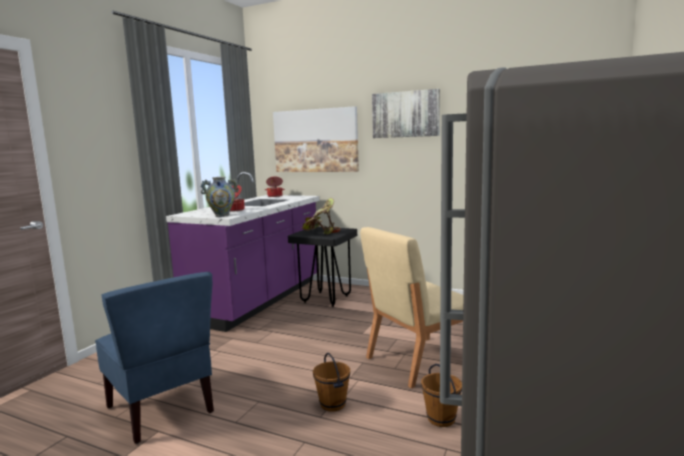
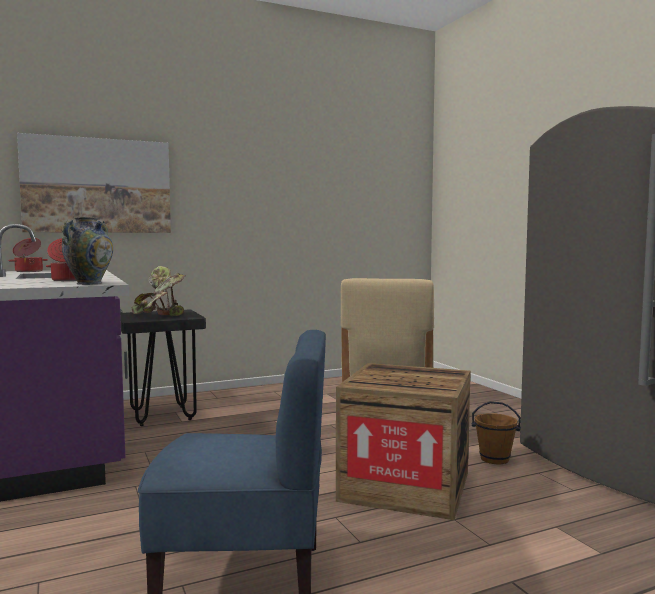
camera: 50 degrees left, 5 degrees down
(333, 404) = (405, 486): brown bucket -> crate
(405, 114) = (235, 162): picture -> none

